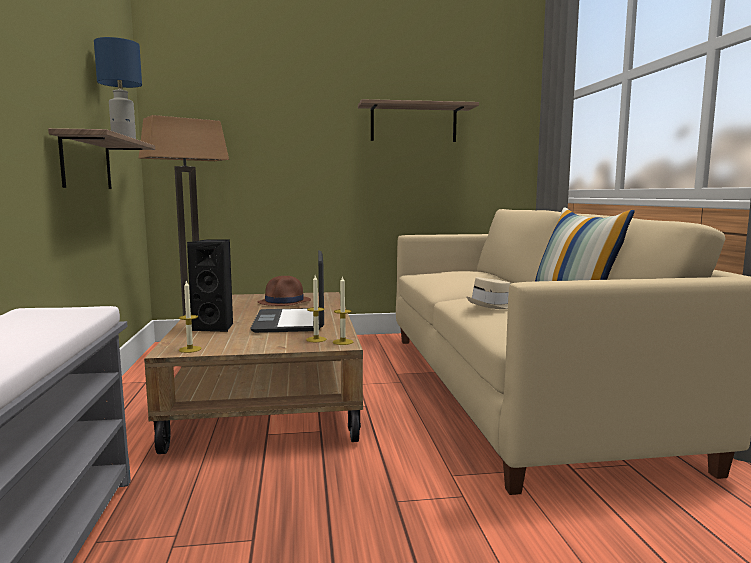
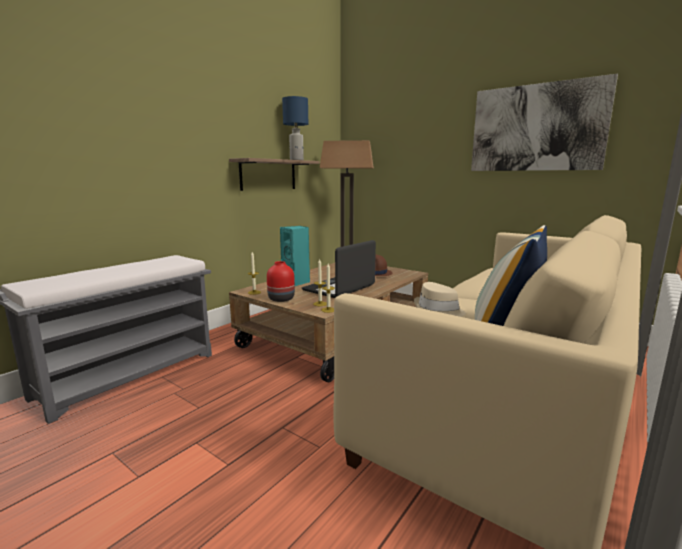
camera: 45 degrees right, 5 degrees up
(216, 327) = (296, 282): black speaker -> turquoise speaker
(251, 346) = (280, 299): none -> red vase
(413, 123) = (536, 128): shelf -> picture

